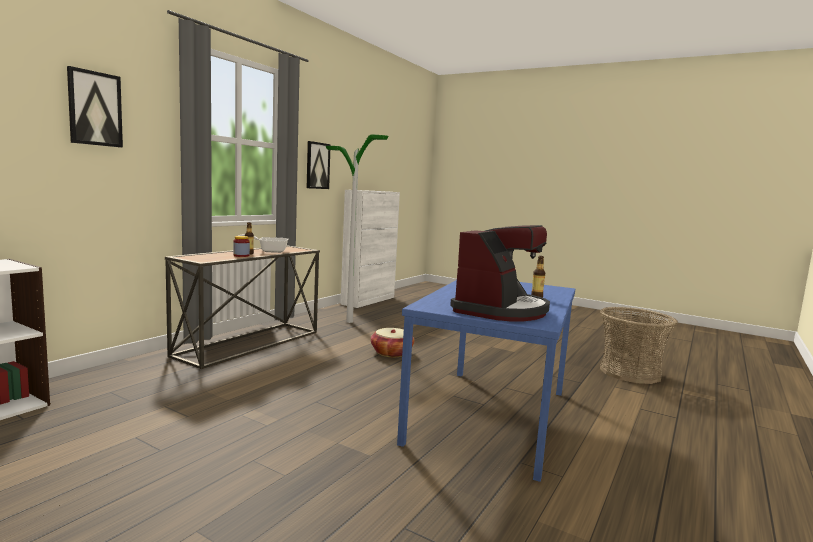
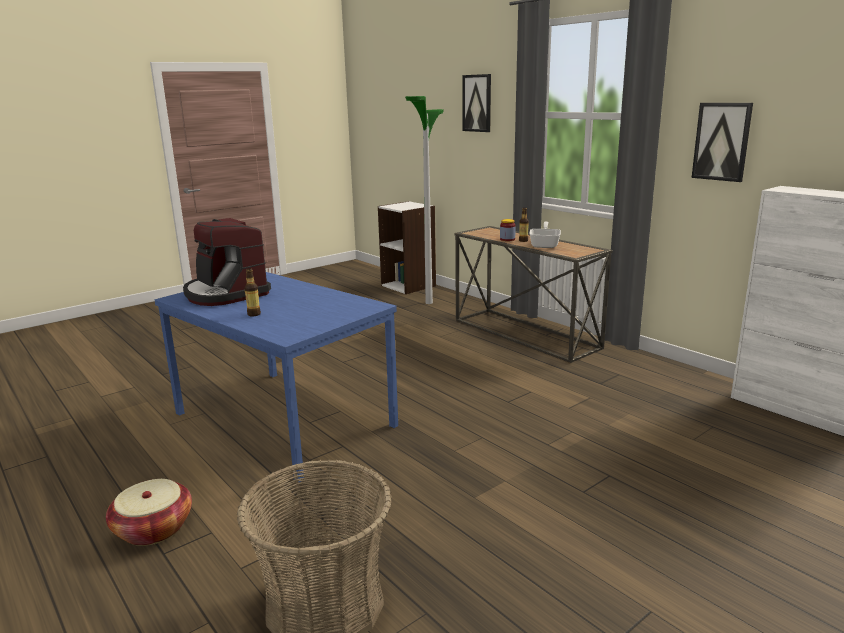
camera: 110 degrees right, 10 degrees up
(349, 321) = (632, 385): floor lamp -> floor lamp (429, 303)
(391, 353) = (484, 397): basket -> basket (154, 529)

